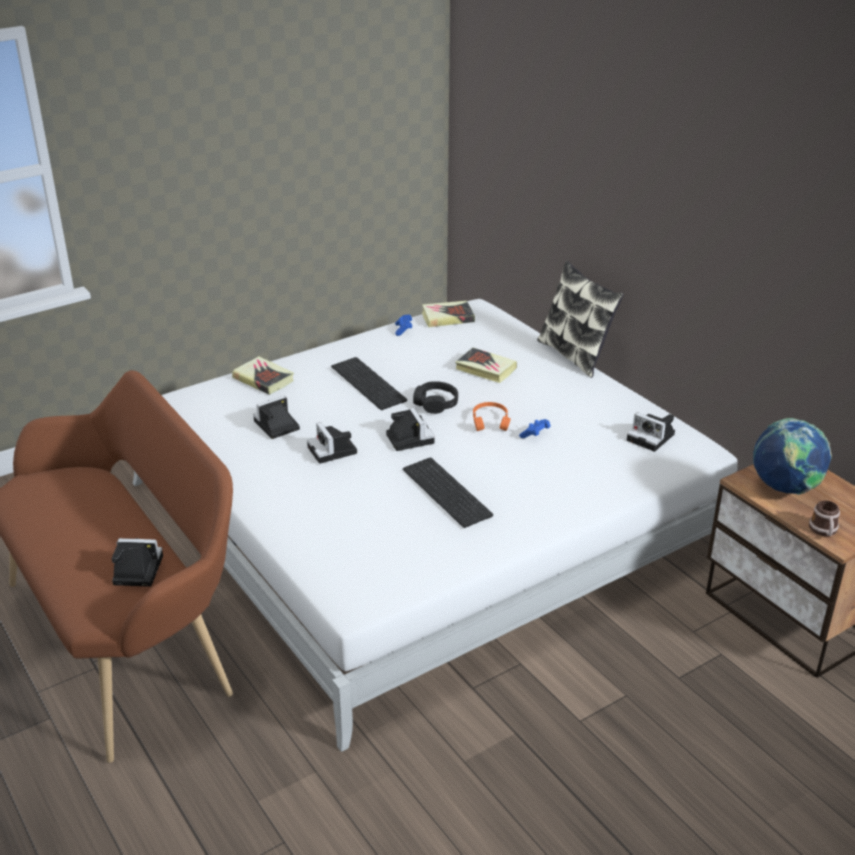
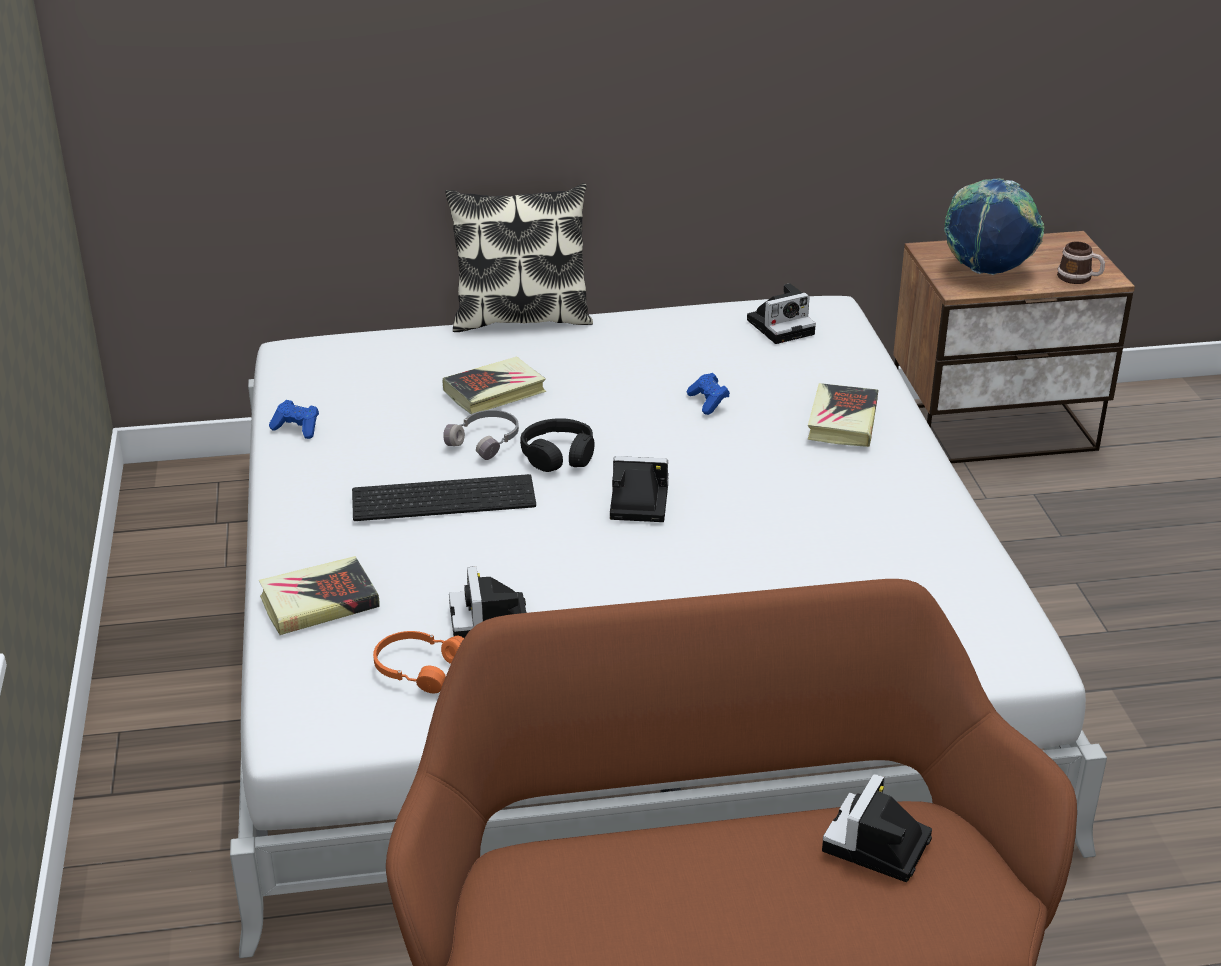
camera: 65 degrees left, 0 degrees up
(333, 451) = (617, 580): camera -> none
(433, 380) = (486, 441): none -> grey headphones
(447, 317) = (302, 381): book -> book (842, 421)
(449, 492) = (799, 507): keyboard -> none
(491, 421) = (644, 426): orange headphones -> orange headphones (418, 668)

